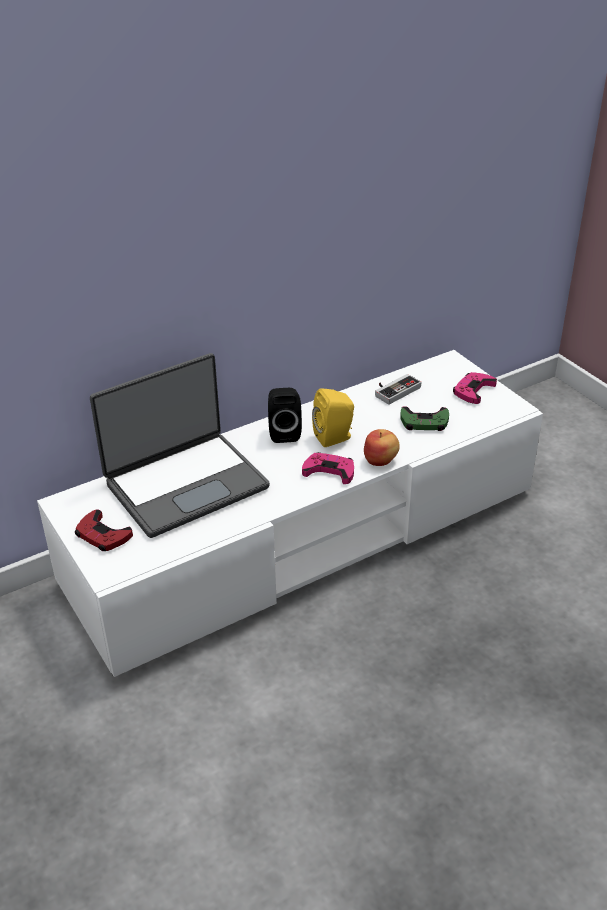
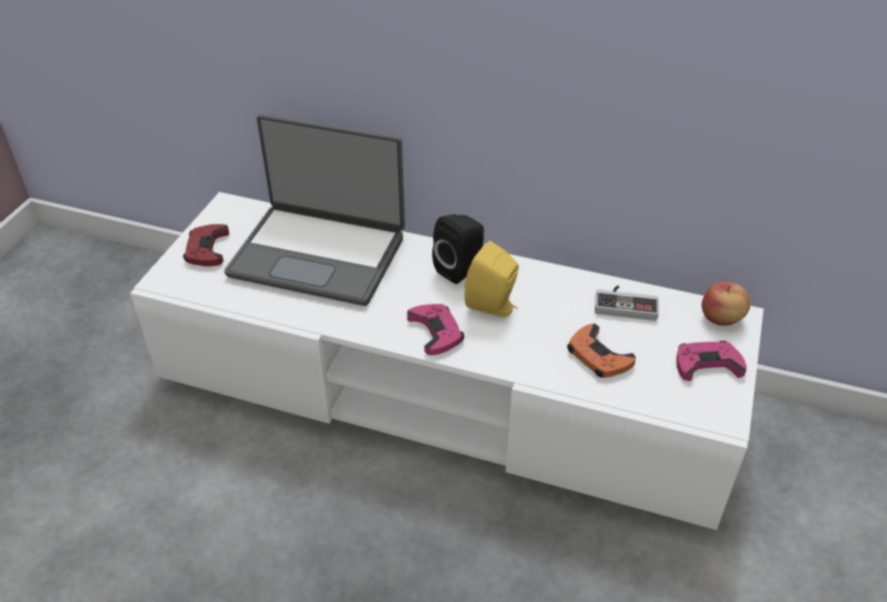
camera: 50 degrees right, 5 degrees up
(381, 460) = (495, 358): apple -> apple (721, 319)
(424, 422) = (598, 356): green game controller -> orange game controller

